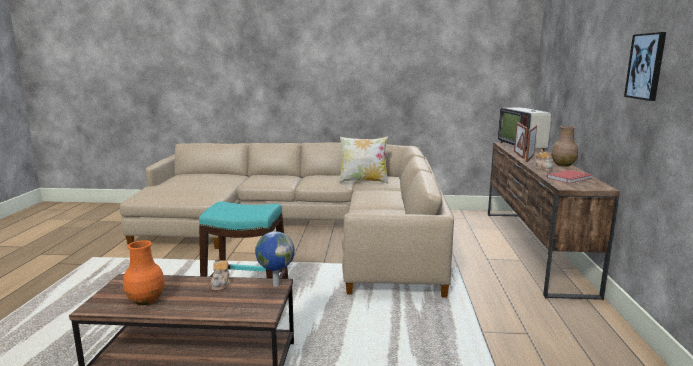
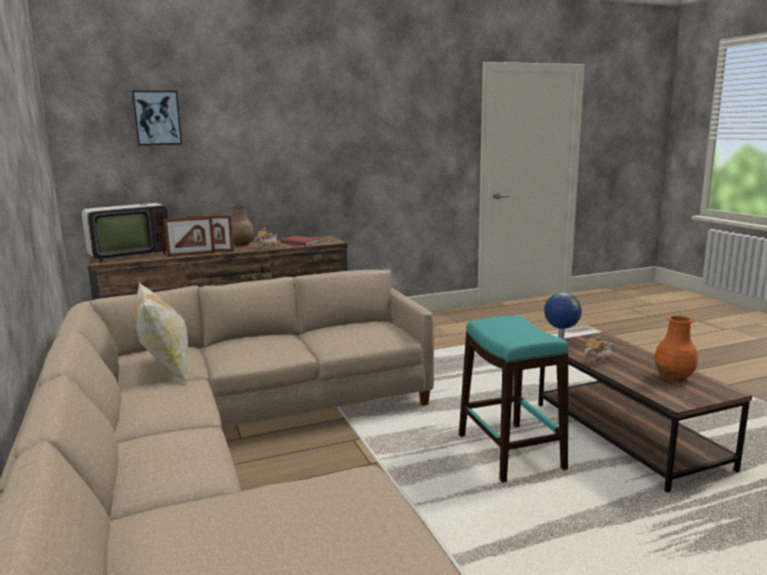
camera: 115 degrees left, 0 degrees up
(646, 66) = (334, 138): picture -> picture (157, 118)

